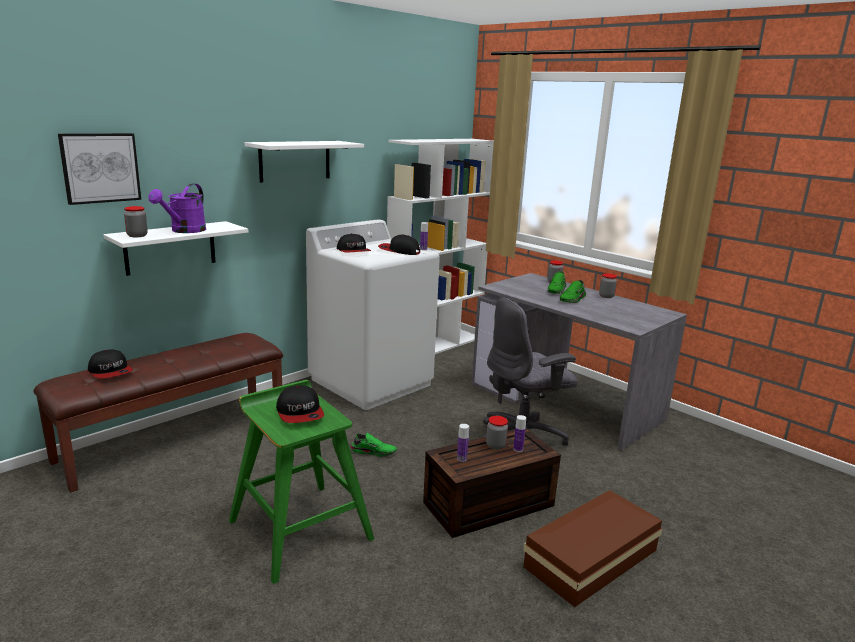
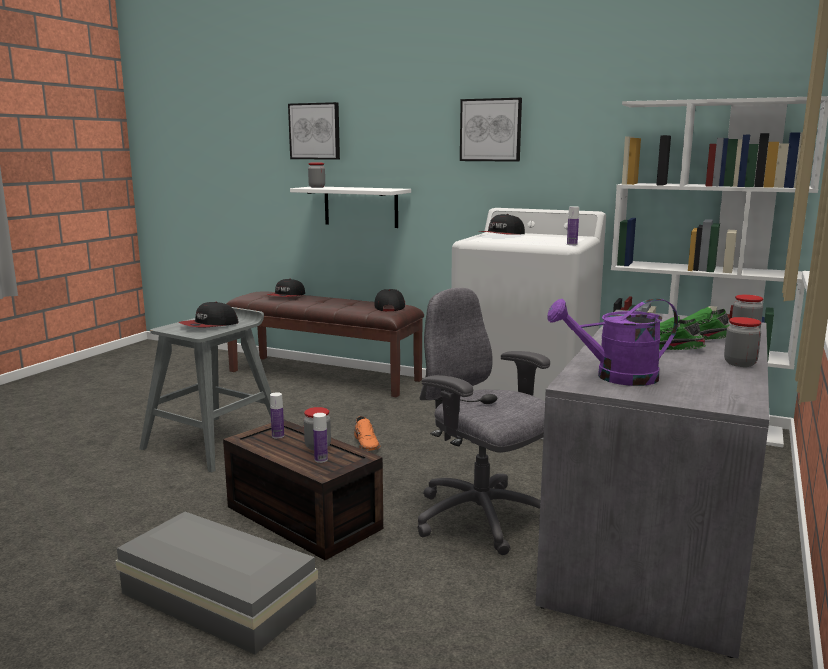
camera: 70 degrees right, 5 degrees down
(184, 231) = (351, 188): purple watering can -> purple watering can (615, 377)
(295, 160) = (490, 130): white shelf -> picture
(300, 529) = (215, 442): green stool -> grey stool
(373, 451) = (367, 443): green shoe -> orange shoe
(399, 251) = (540, 241): cap -> cap (389, 306)
(594, 558) = (218, 600): brown storage box -> grey storage box

